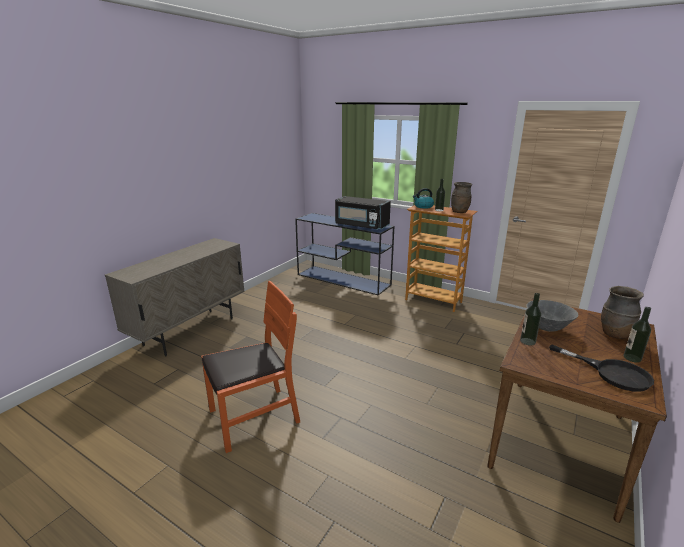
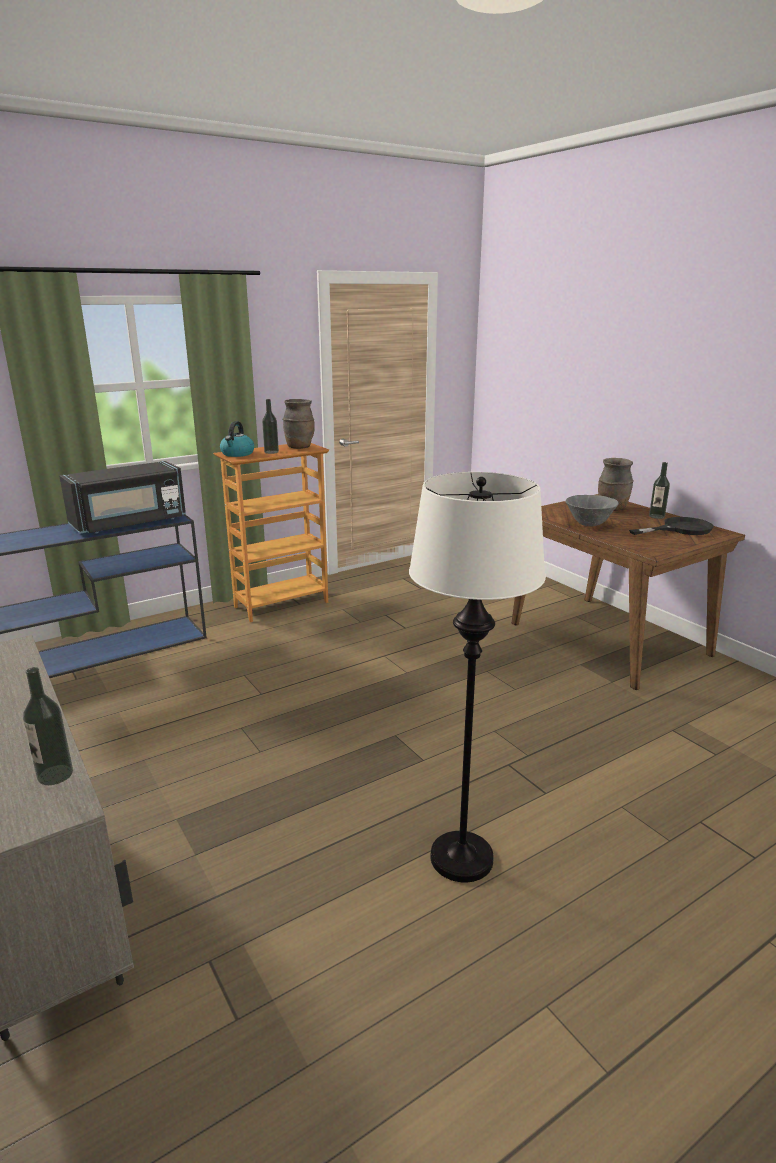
camera: 65 degrees left, 0 degrees up
(254, 417) = (462, 857): orange chair -> white floor lamp
(527, 341) = (612, 538): bottle -> bottle (55, 775)

